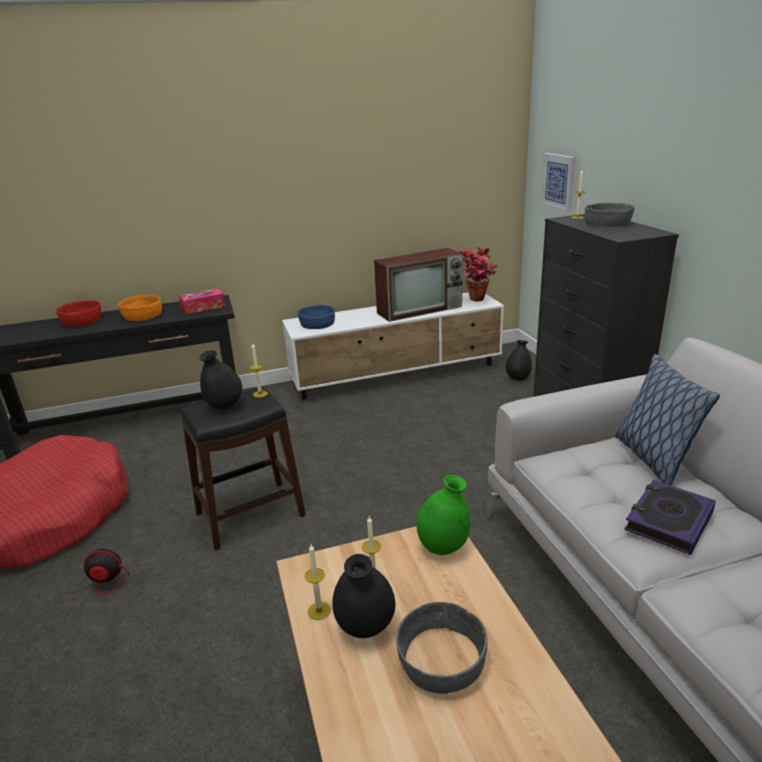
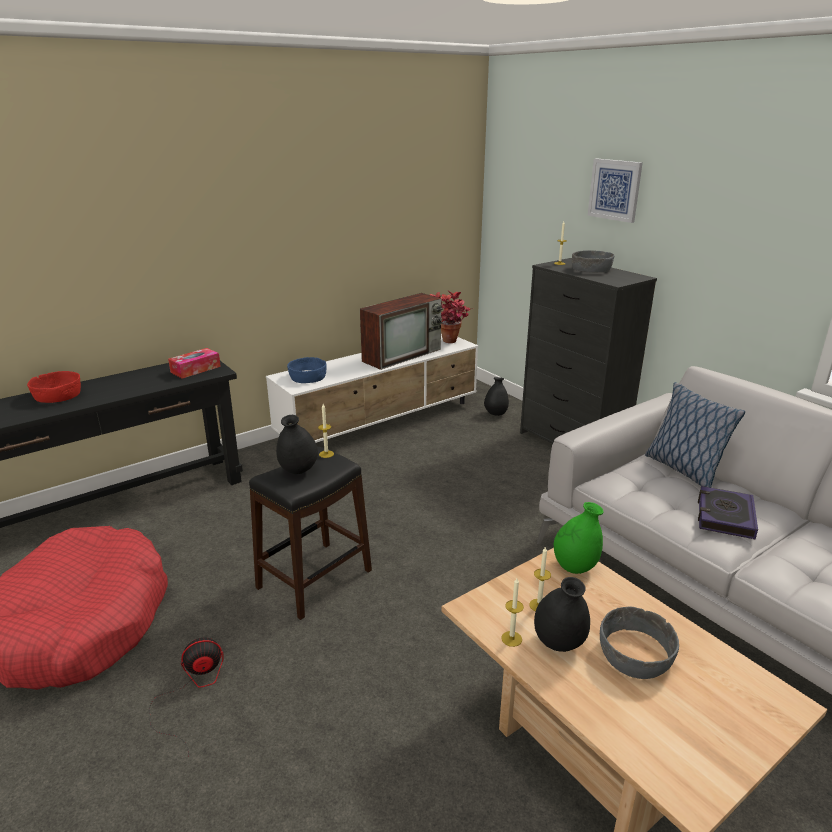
camera: 20 degrees left, 0 degrees up
(142, 315) = (130, 383): orange bowl -> none
(558, 182) = (522, 228): picture -> picture (615, 190)

